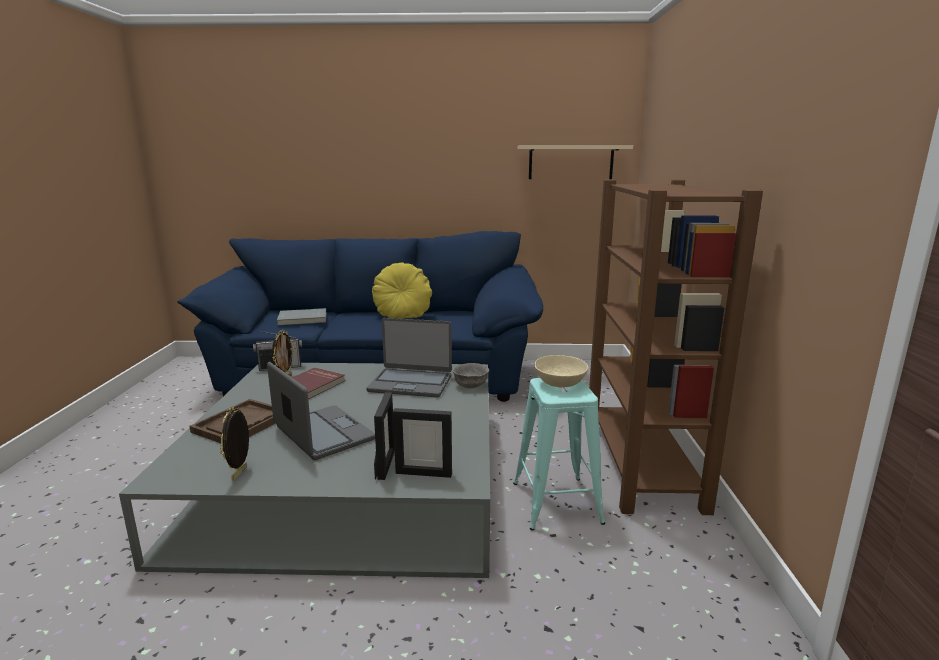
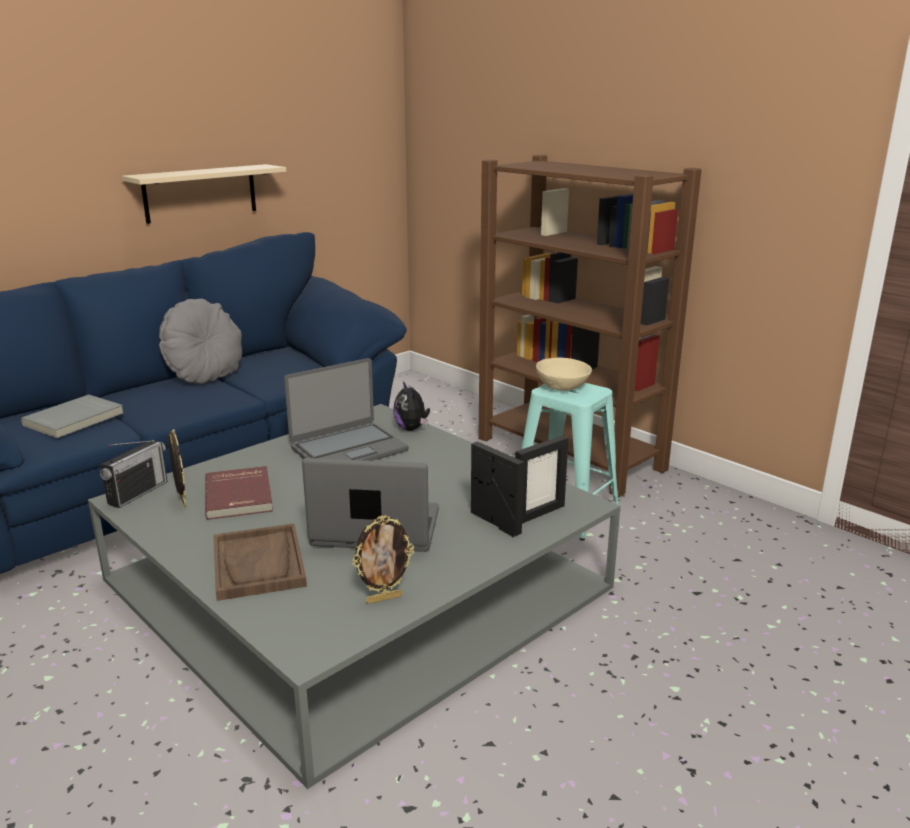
camera: 45 degrees left, 5 degrees up
(240, 473) = (384, 598): picture frame -> picture frame turned 75 degrees counterclockwise
(403, 317) = (206, 378): yellow pillow -> grey pillow
(471, 385) = (412, 428): grey bowl -> plush toy
(570, 162) = (338, 133): beige shelf -> beige shelf (200, 193)

